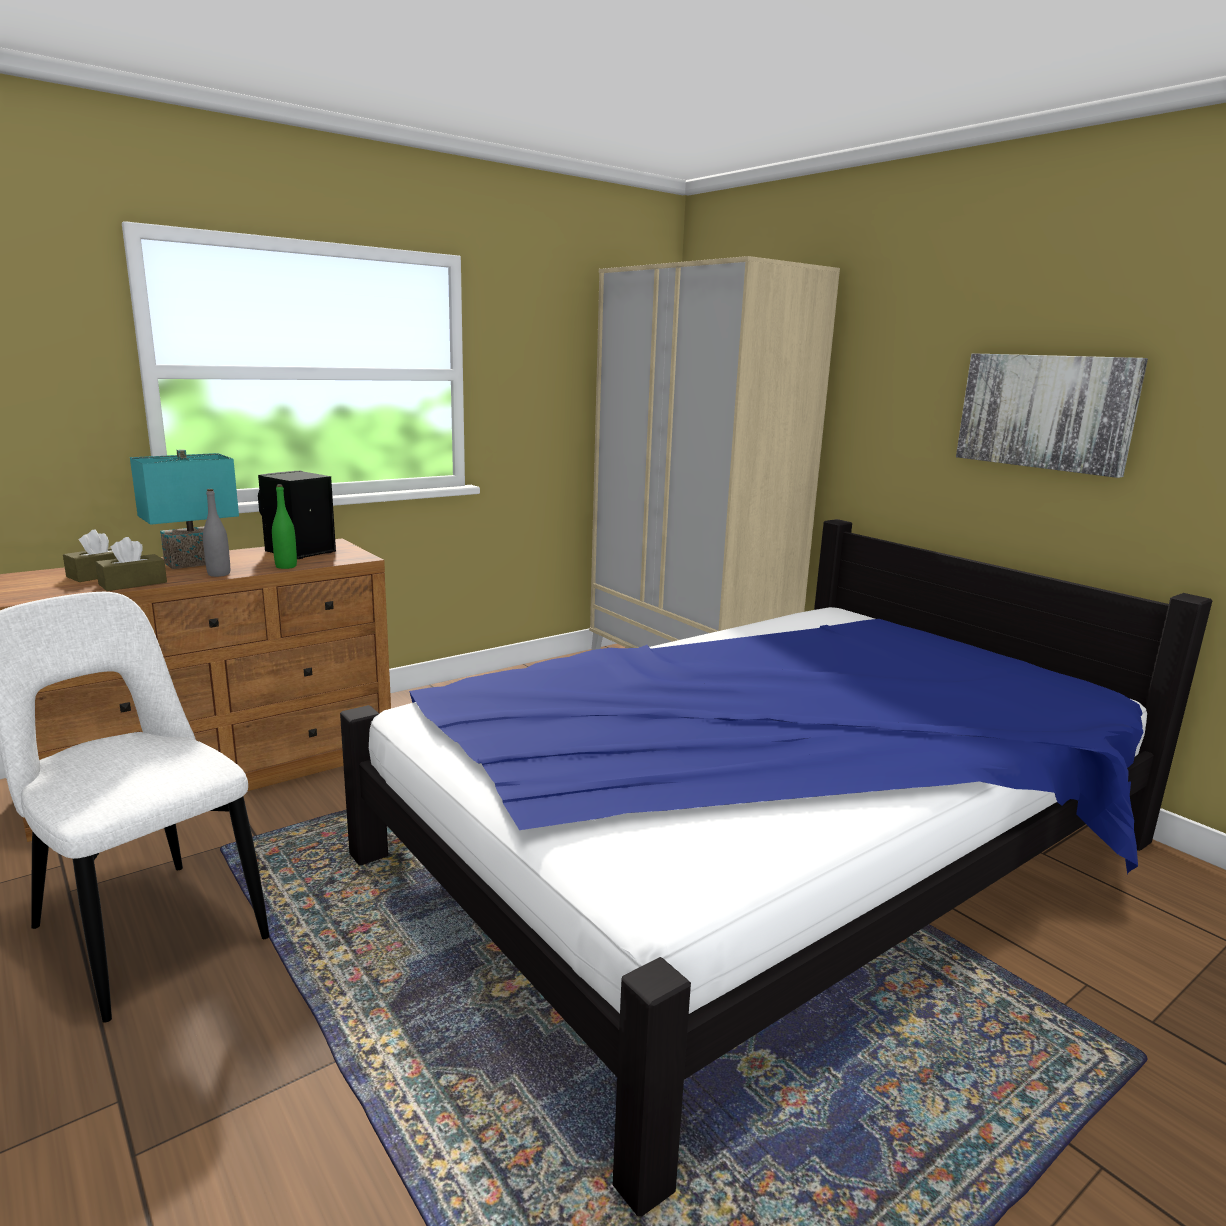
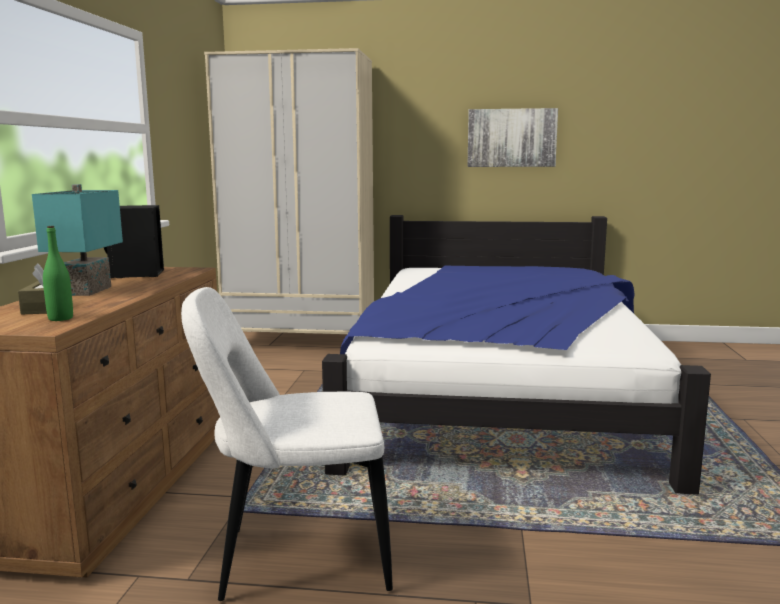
camera: 45 degrees left, 5 degrees down
(133, 583) = (103, 305): brown tissue box -> none
(219, 574) = (142, 290): grey bottle -> none
(286, 566) = (169, 280): green bottle -> green bottle (60, 318)

